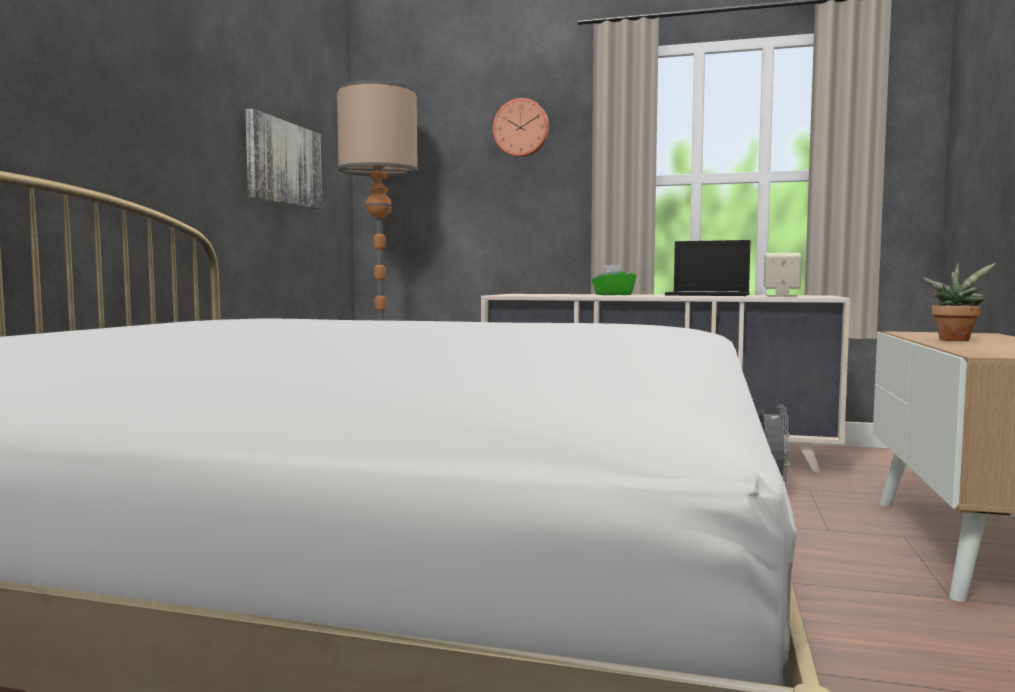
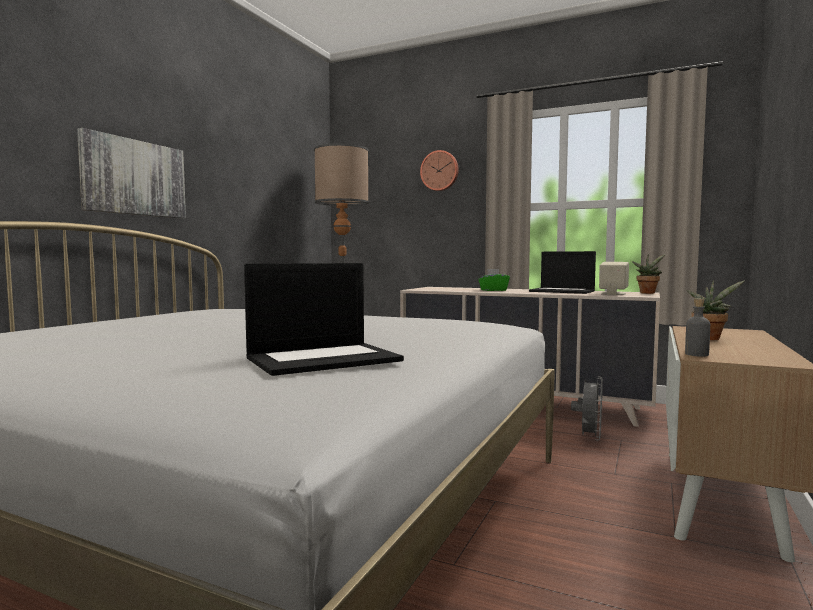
camera: 10 degrees right, 0 degrees up
(283, 163) = (275, 201): picture -> picture (134, 178)
(547, 353) = (324, 359): none -> laptop
(821, 295) = (647, 293): none -> potted plant
(976, 352) = (696, 354): none -> grey bottle

